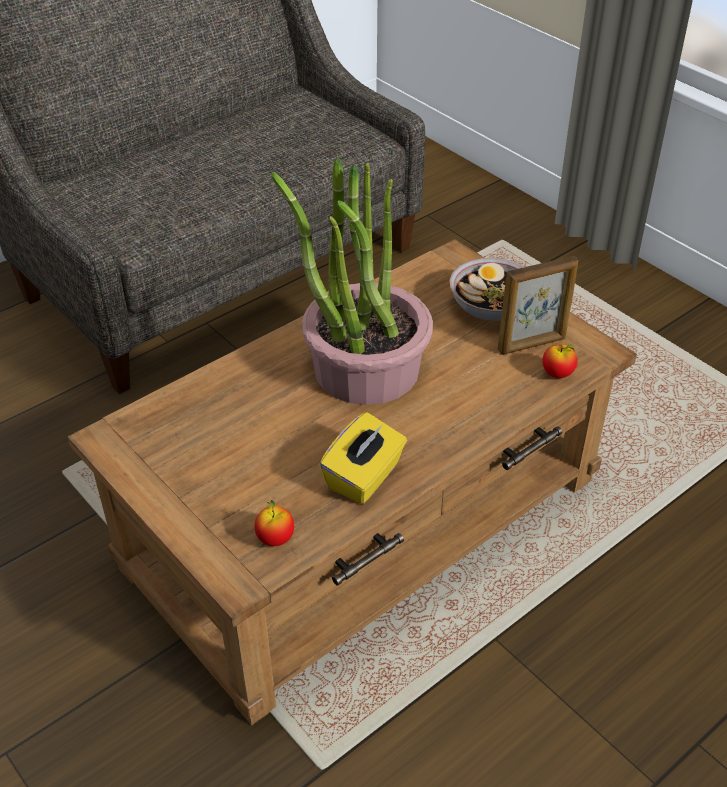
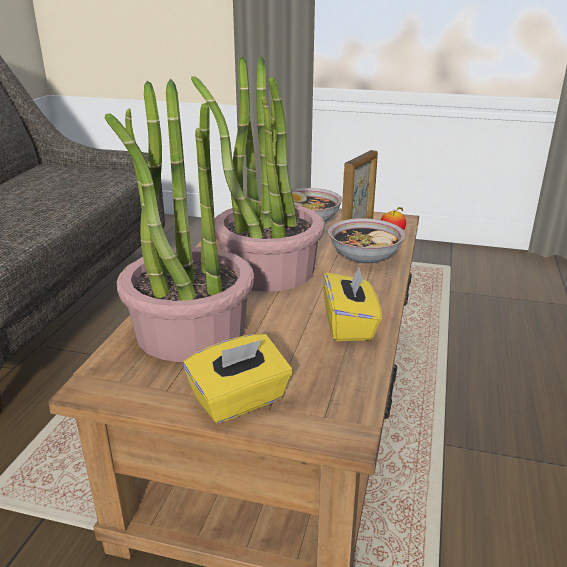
camera: 35 degrees left, 15 degrees down
(193, 509) = (240, 400): none -> yellow tissue box
(223, 415) = (190, 331): none -> potted plant
(275, 539) = (336, 389): apple -> none
(488, 392) = (364, 256): none -> bowl

